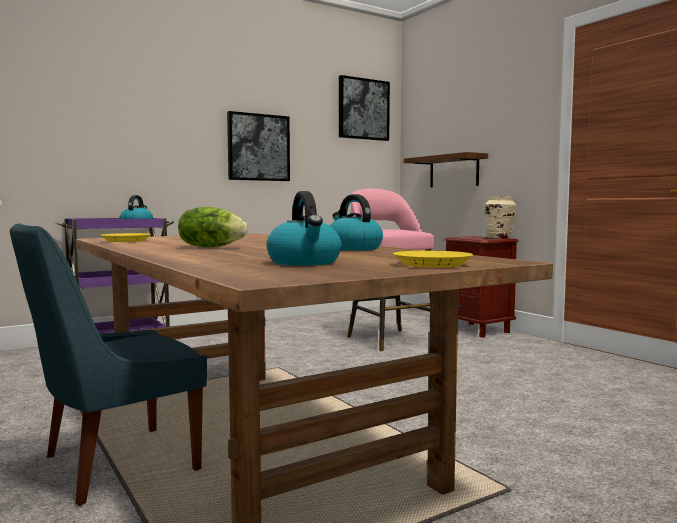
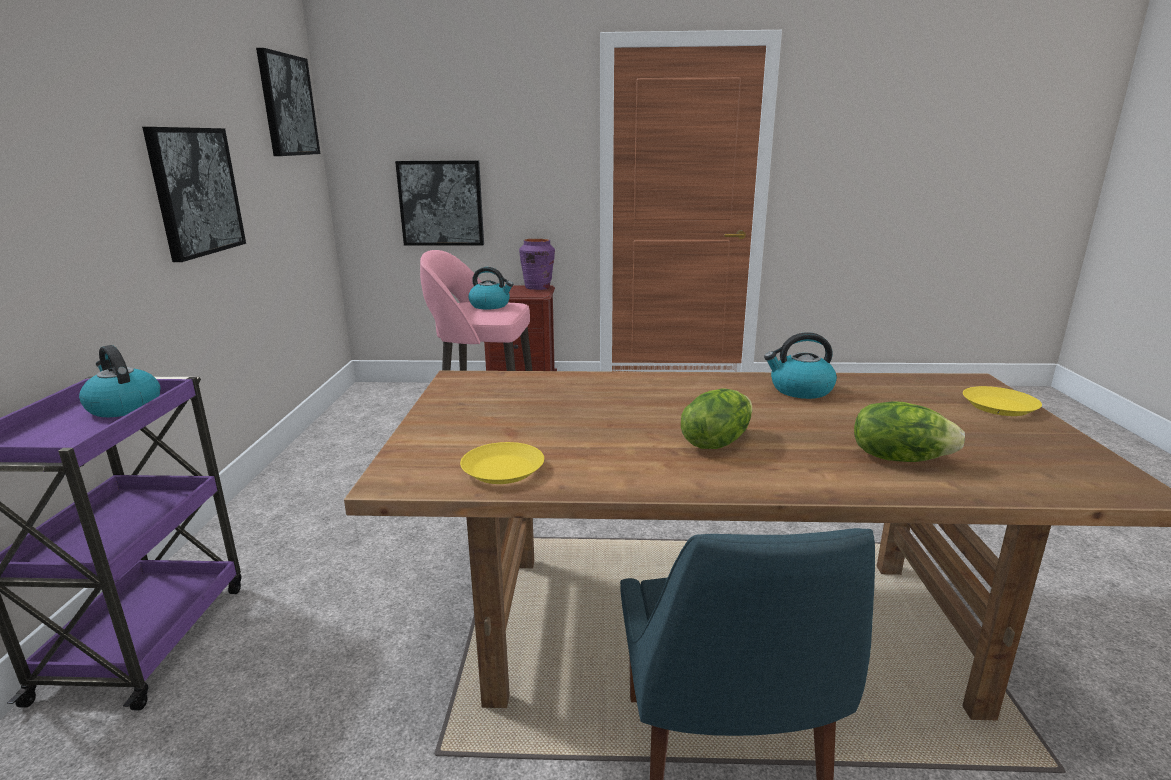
camera: 55 degrees left, 15 degrees up
(238, 258) = (899, 458): none -> lettuce
(305, 262) = (966, 442): kettle -> kettle (490, 305)
(454, 171) = (441, 203): shelf -> picture
(499, 238) = (538, 288): beige vase -> purple vase

